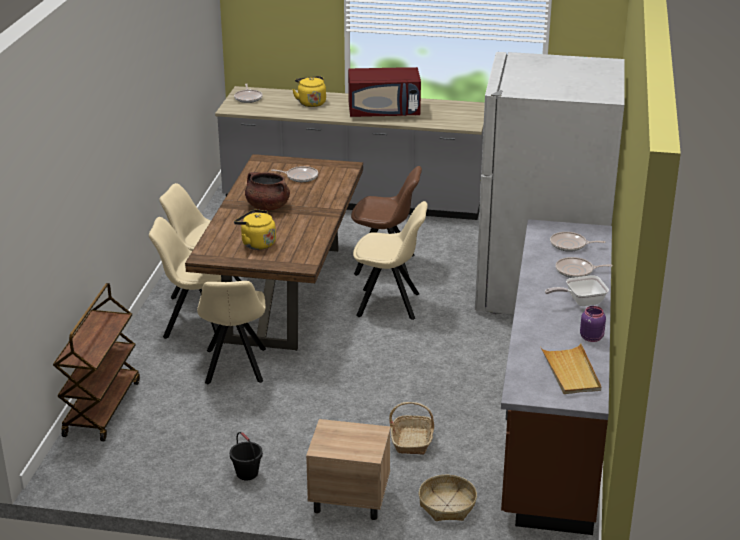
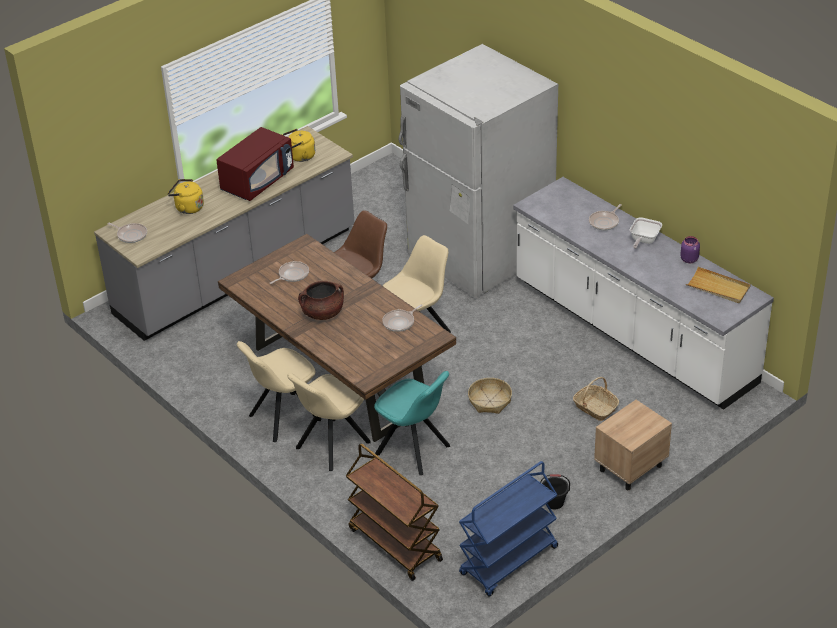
camera: 50 degrees left, 10 degrees up
(137, 481) = (509, 562): none -> blue cart
(235, 366) = (413, 450): beige chair -> turquoise chair
(256, 243) = (377, 344): yellow kettle -> yellow kettle (300, 156)
(447, 505) = (677, 427): basket -> basket (490, 401)
(553, 417) = (632, 333): brown counter -> white counter
(570, 245) = (569, 206): frying pan -> frying pan (400, 322)

